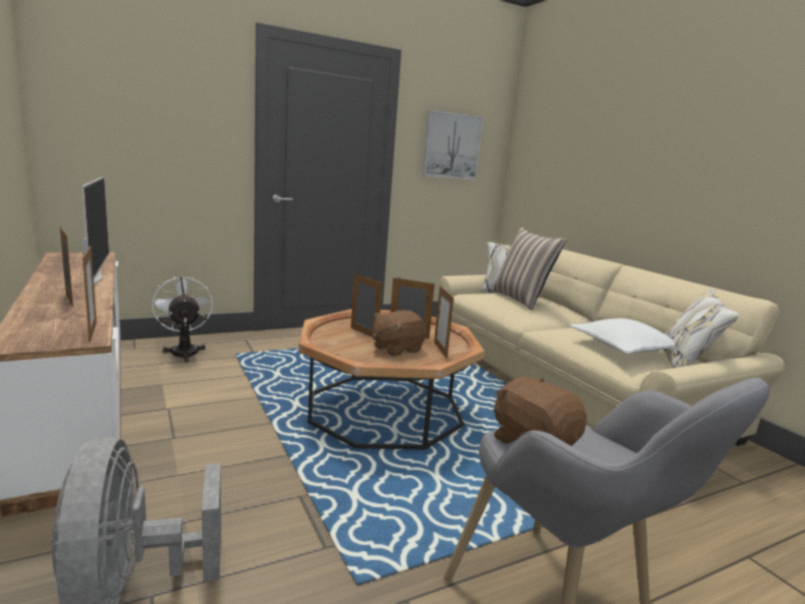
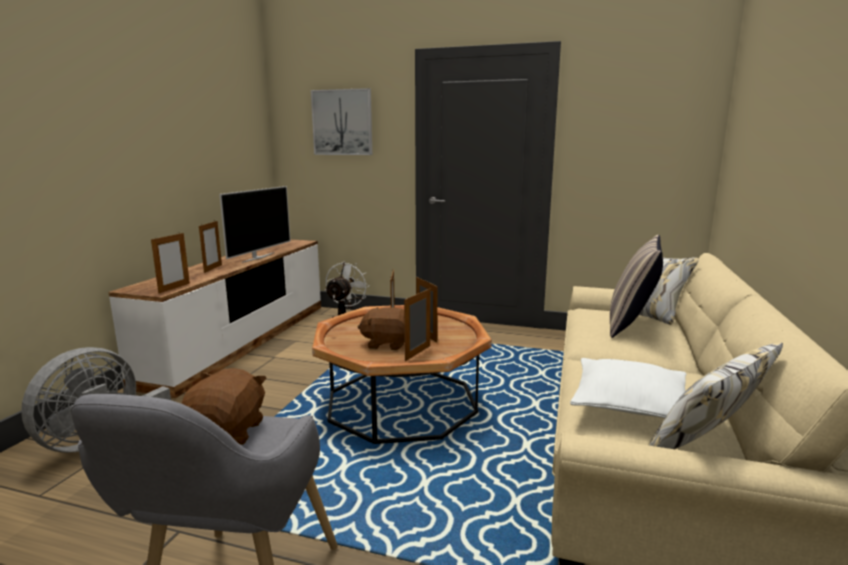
camera: 45 degrees right, 0 degrees up
(451, 146) = (631, 137): picture -> picture (342, 122)

